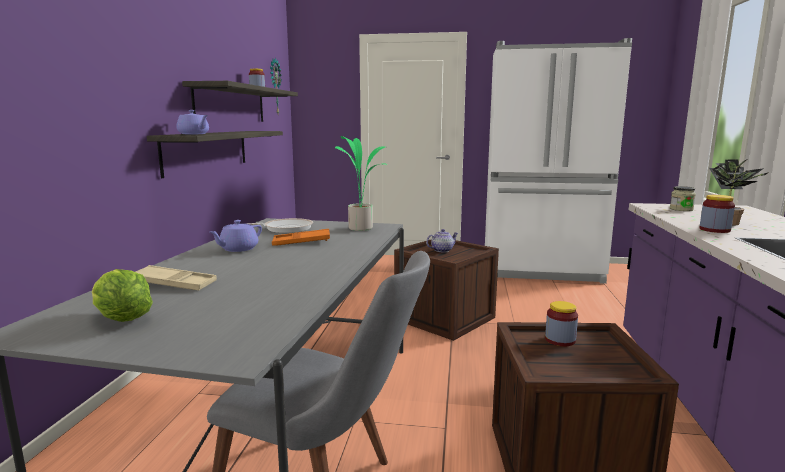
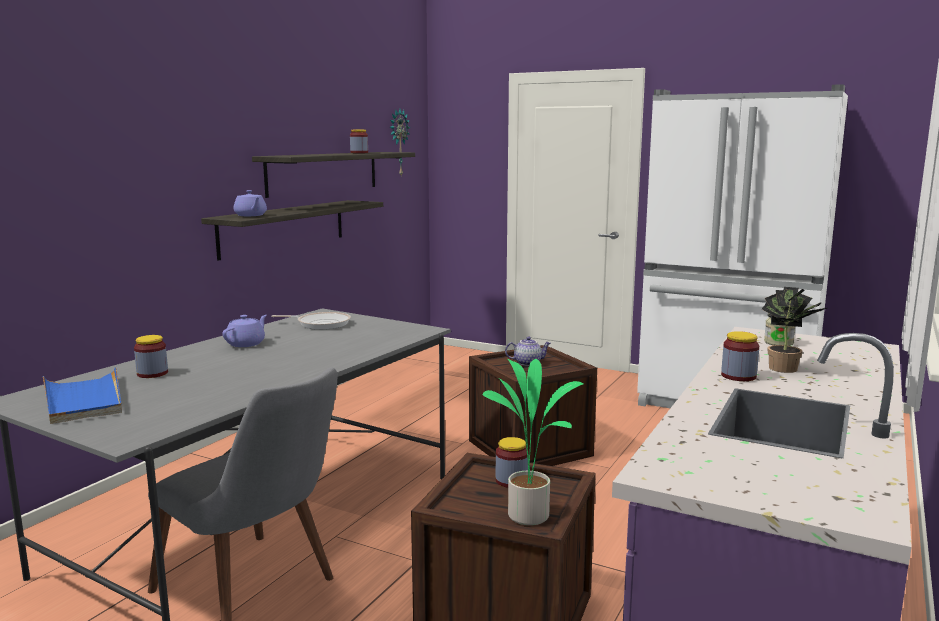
camera: 20 degrees right, 0 degrees up
(122, 319) = (84, 399): lettuce -> blue tray
(173, 284) = (152, 373): beige tray -> jar
(238, 249) = (246, 343): purple teapot -> purple teapot turned 150 degrees clockwise
(301, 242) = (313, 341): orange tray -> none
(361, 228) = (396, 330): potted plant -> potted plant (529, 515)

